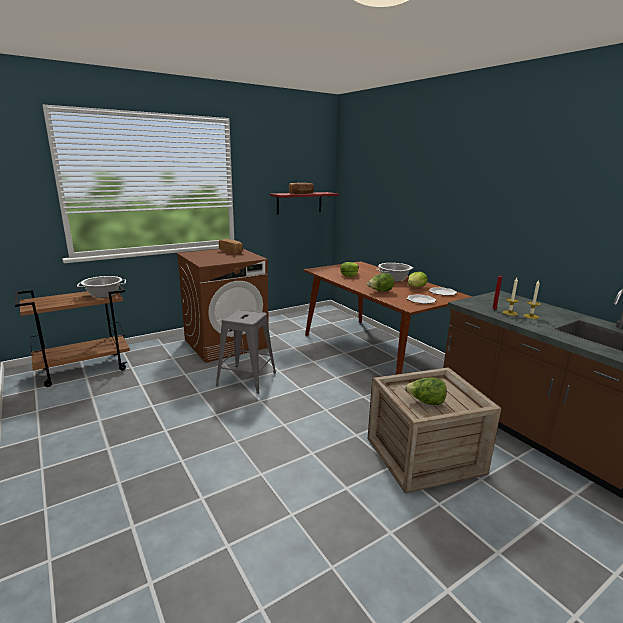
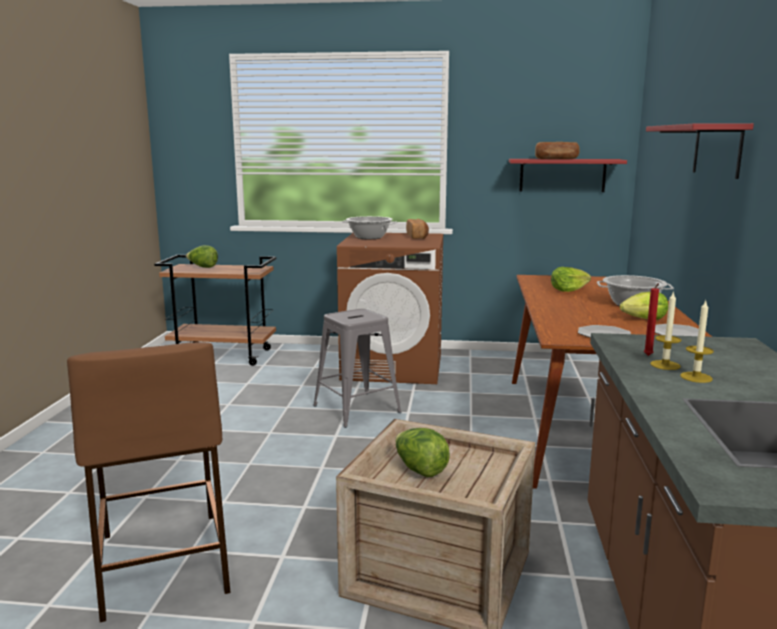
camera: 40 degrees right, 5 degrees down
(103, 295) = (248, 270): cooking pot -> cooking pot (369, 237)
(286, 532) = (162, 561): none -> brown stool
(380, 291) = (563, 314): lettuce -> lettuce (203, 267)
(437, 194) = (717, 150): none -> red shelf

